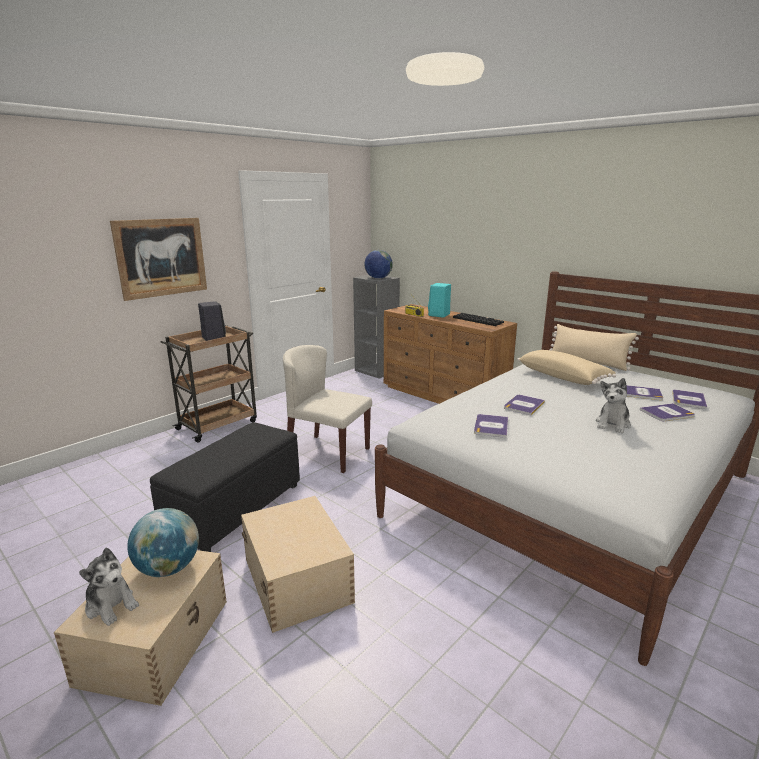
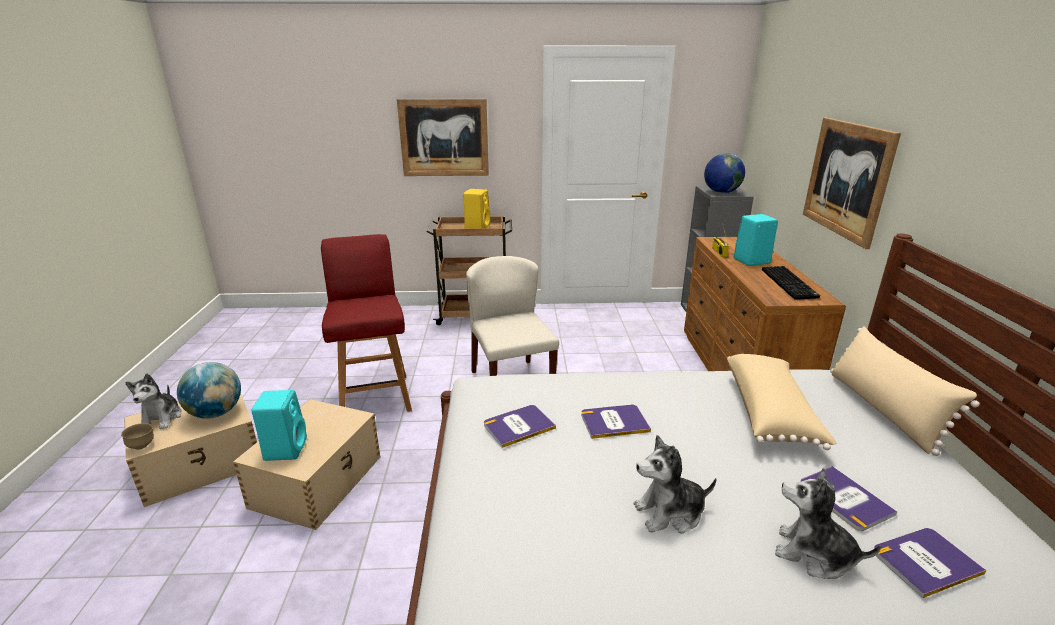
camera: 45 degrees right, 5 degrees up
(143, 631) = (142, 446): none -> brown bowl
(213, 338) = (477, 227): black speaker -> yellow speaker
(236, 508) = (375, 396): black ottoman -> red chair
(294, 548) = (285, 448): none -> turquoise speaker
(492, 251) = (847, 179): none -> picture
(667, 413) = (813, 554): book -> plush toy

